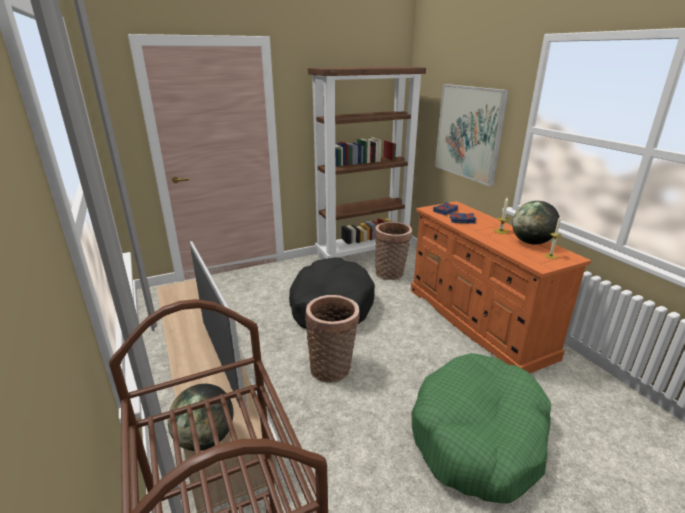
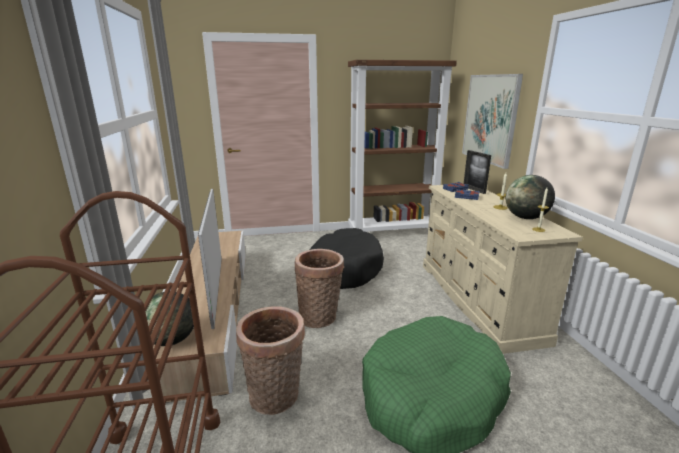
camera: 15 degrees right, 5 degrees down
(391, 274) = (410, 251): basket -> basket (276, 398)
(463, 210) = (474, 189): none -> picture frame
(477, 321) = (478, 300): orange dresser -> beige dresser

